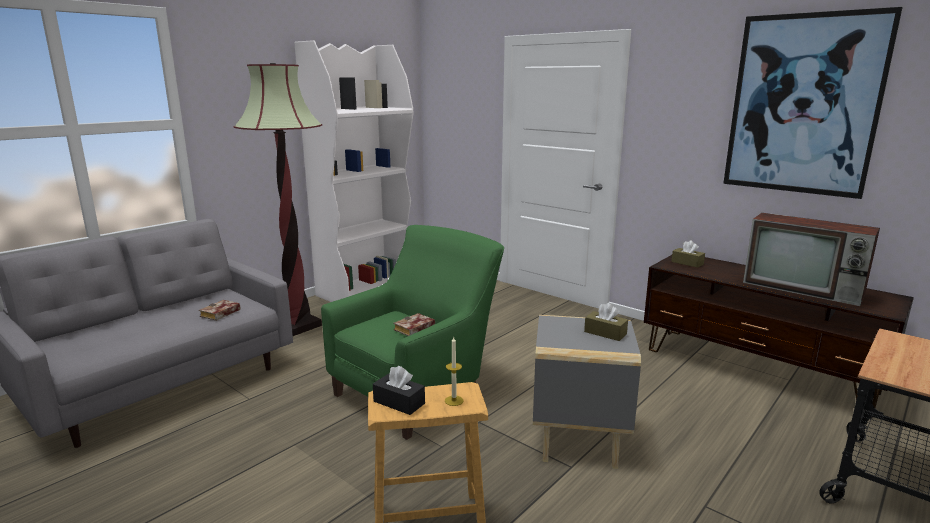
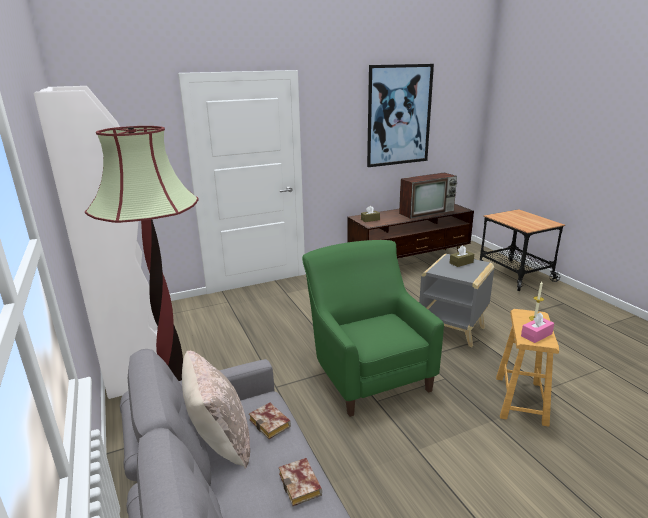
camera: 65 degrees left, 5 degrees up
(200, 303) = (219, 440): none -> beige pillow
(399, 402) = (536, 335): black tissue box -> pink tissue box
(414, 329) = (393, 322): book -> book (302, 485)

